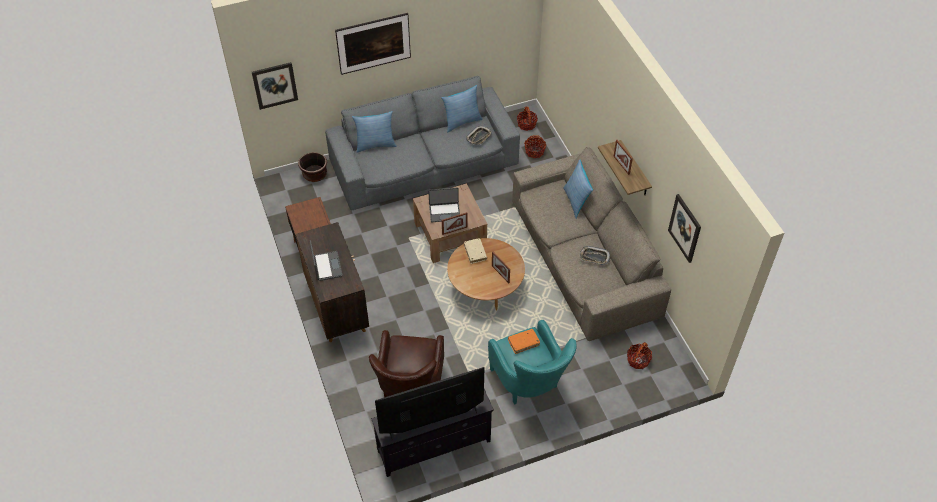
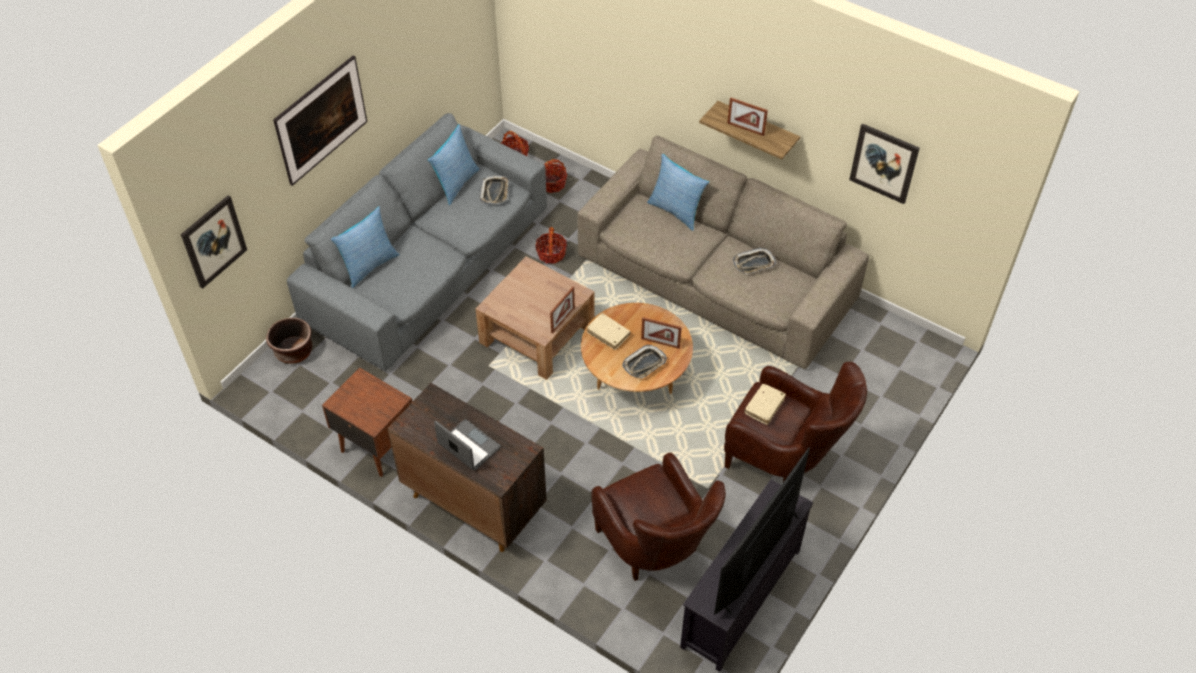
camera: 35 degrees left, 0 degrees up
(444, 212) = (530, 304): laptop -> none
(480, 281) = (644, 364): none -> tray
(523, 342) = (764, 406): orange book -> beige book
(529, 386) = (785, 459): turquoise armchair -> brown armchair
(638, 360) = (873, 360): basket -> basket (551, 254)

